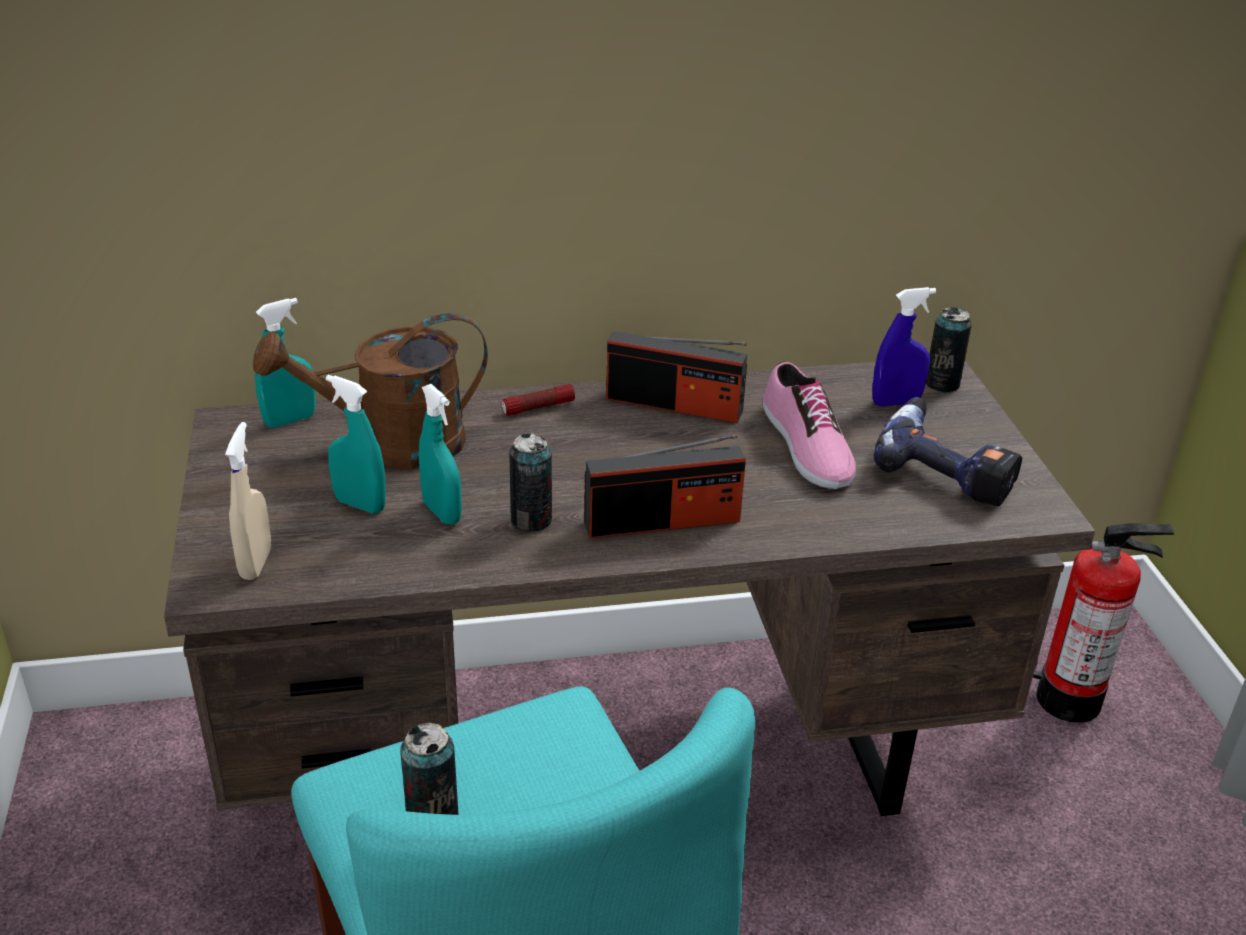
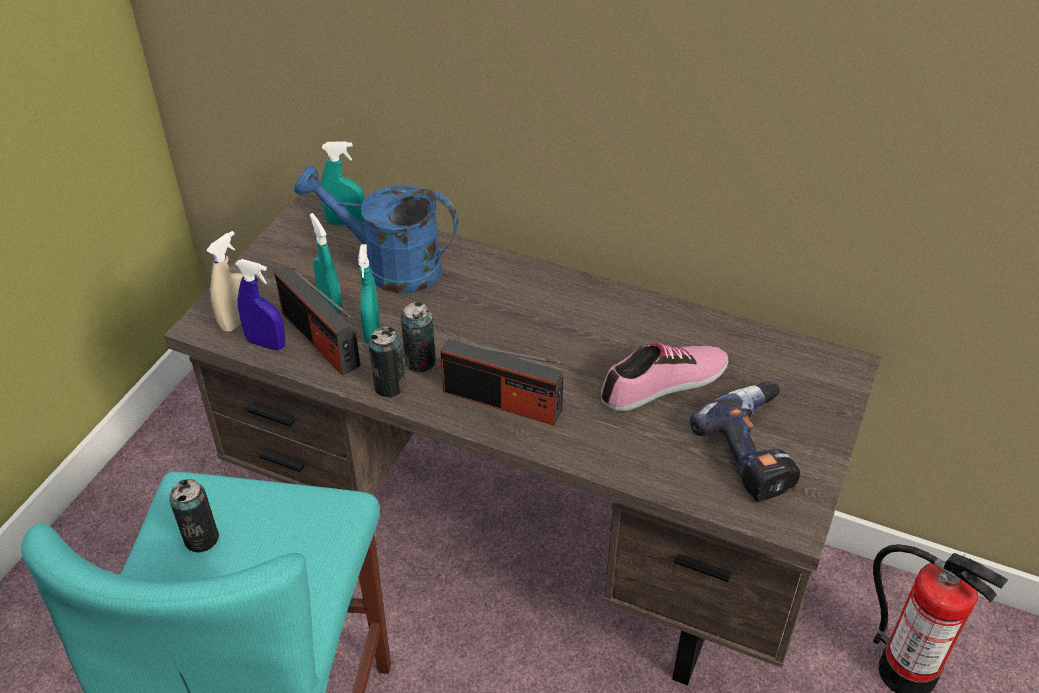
camera: 35 degrees right, 10 degrees up
(392, 444) = (389, 266): brown watering can -> blue watering can
(538, 407) = (507, 274): flashlight -> none
(674, 405) = (603, 310): radio -> radio (320, 339)
(805, 446) = (665, 384): shoe -> shoe turned 135 degrees counterclockwise
(896, 402) = (777, 376): blue spray bottle -> blue spray bottle (266, 344)
(942, 383) = (834, 375): can -> can (389, 386)

